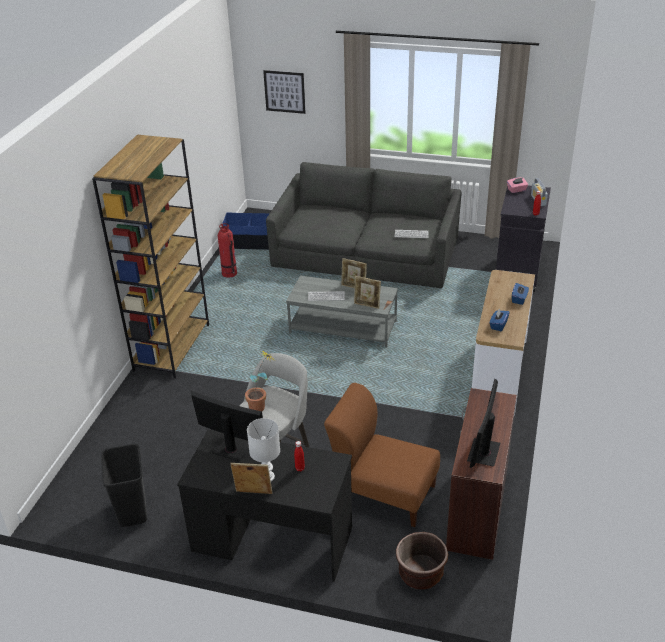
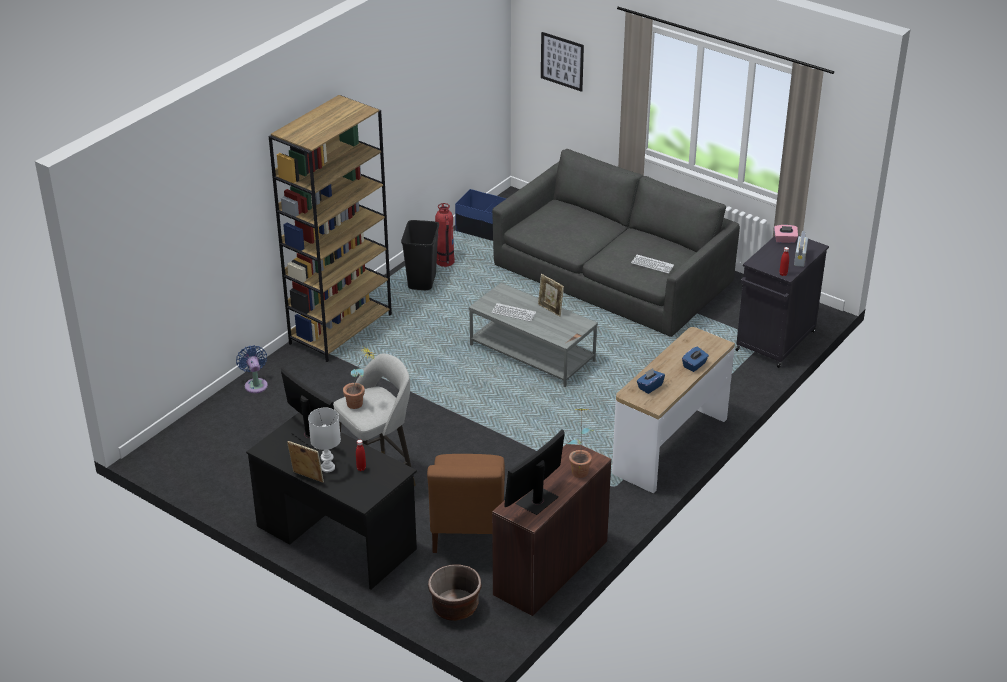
camera: 20 degrees right, 0 degrees up
(120, 415) = (255, 384): none -> blue fan
(132, 511) = (222, 476): black trash can -> black trash can (421, 281)
(367, 305) = (551, 333): picture frame -> none
(383, 492) = (467, 527): brown chair -> brown chair turned 135 degrees counterclockwise
(497, 411) = (580, 468): none -> potted plant

